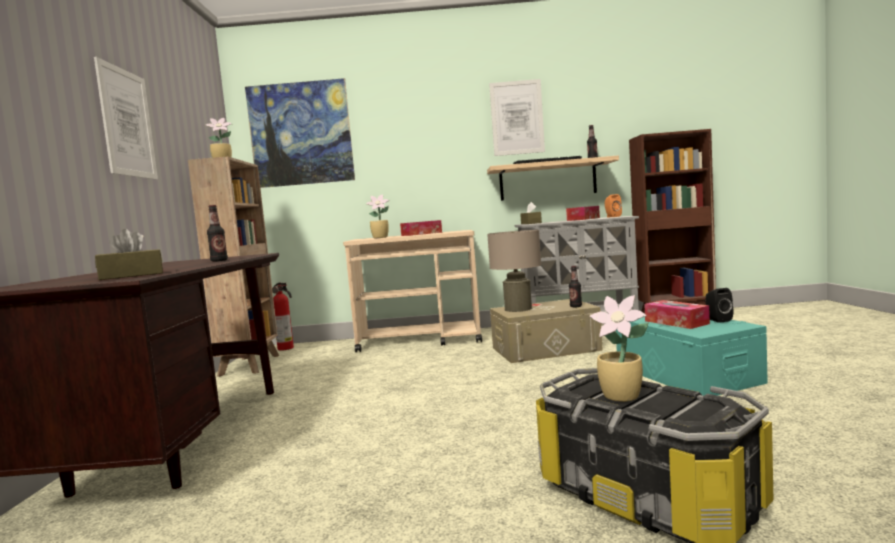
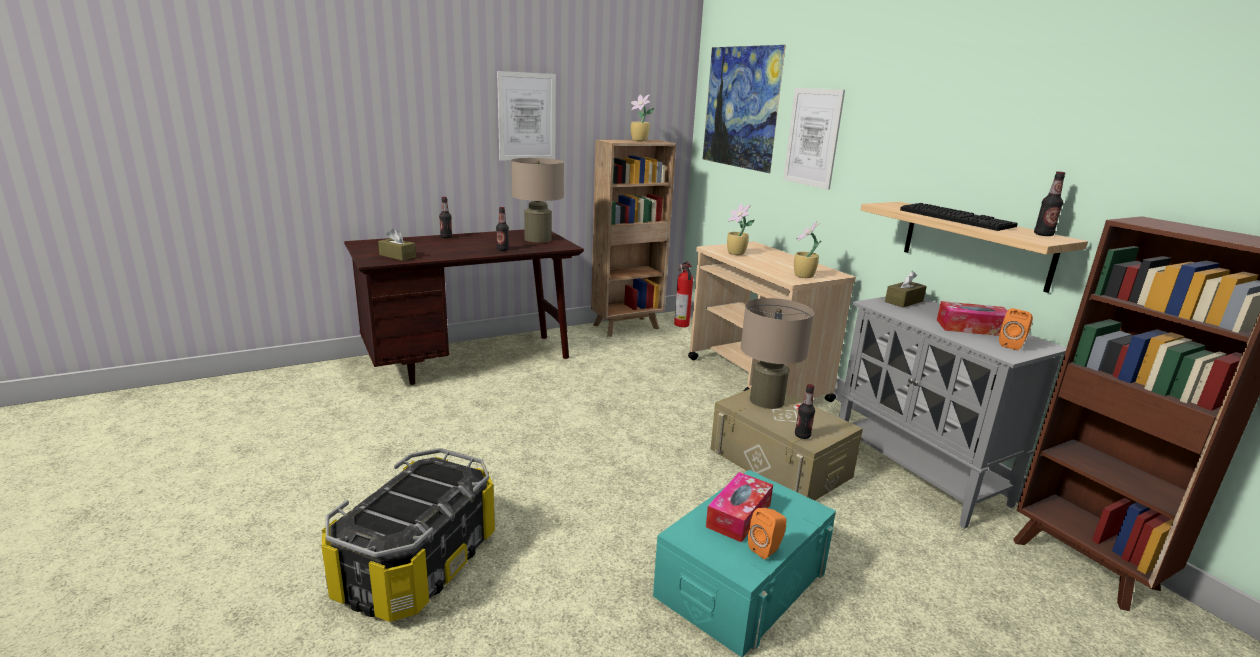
camera: 60 degrees right, 15 degrees up
(95, 273) = (446, 237): none -> bottle
(207, 259) = (538, 239): none -> beige table lamp
(421, 234) = (780, 263): tissue box -> none
(517, 118) = (960, 131): picture -> picture (812, 137)
(622, 397) = (417, 488): potted plant -> potted plant (803, 276)
(717, 320) = (766, 549): black speaker -> orange speaker

